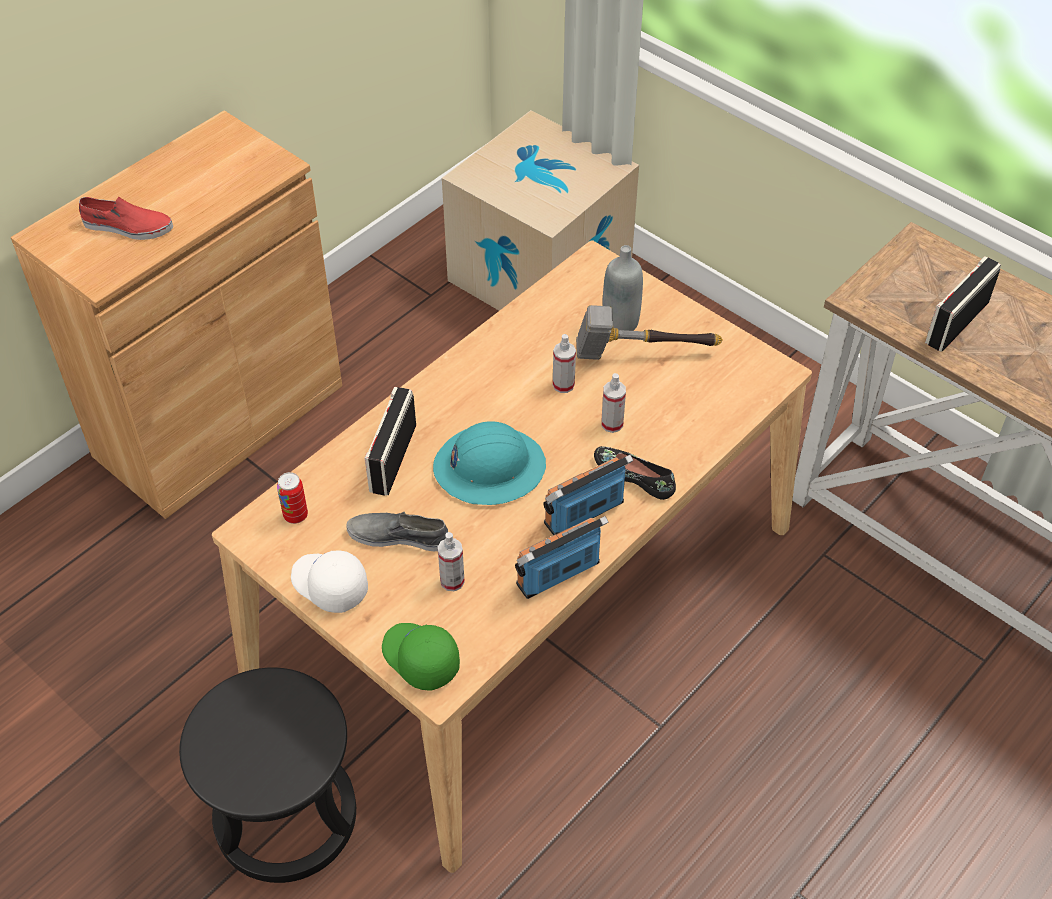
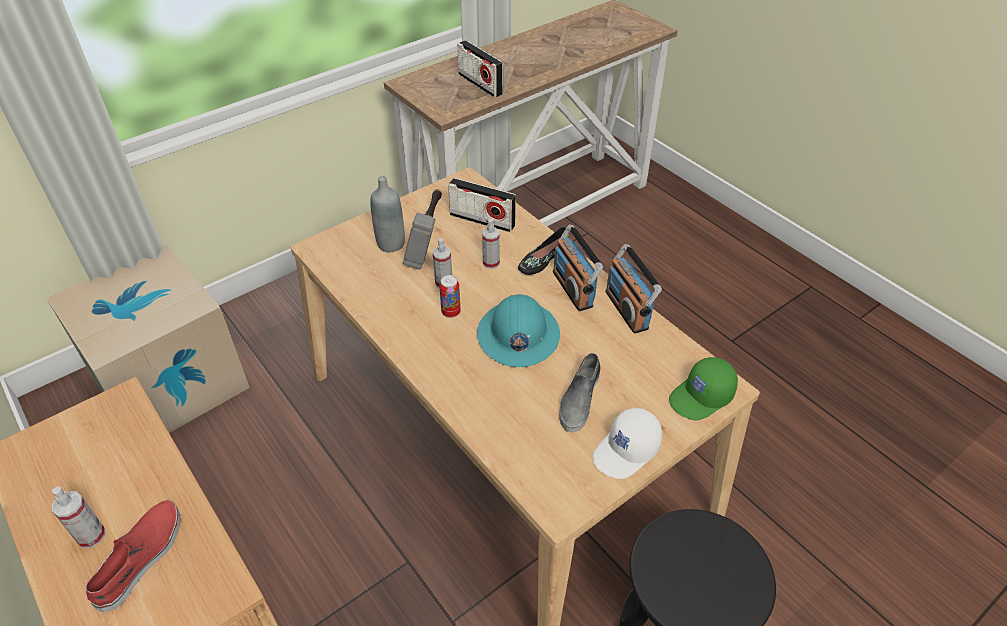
camera: 80 degrees left, 5 degrees down
(295, 515) = (546, 471): can -> can (451, 312)
(393, 458) = (494, 395): radio -> radio (482, 220)
(452, 581) = (628, 370): spray bottle -> spray bottle (91, 536)

